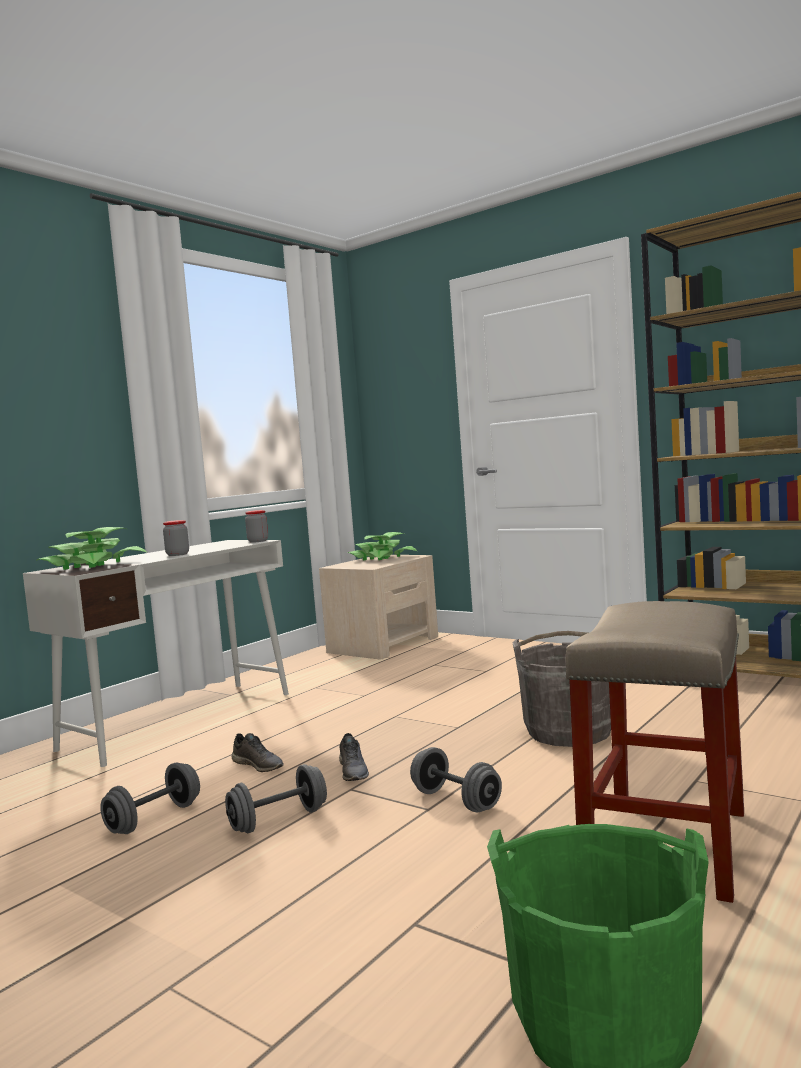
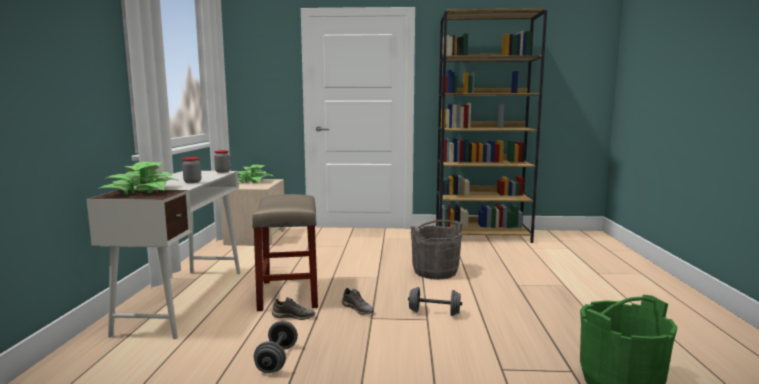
camera: 35 degrees left, 5 degrees up
(278, 820) = (358, 342): grey dumbbell -> none
(667, 844) = (544, 312): beige stool -> beige stool (289, 294)

